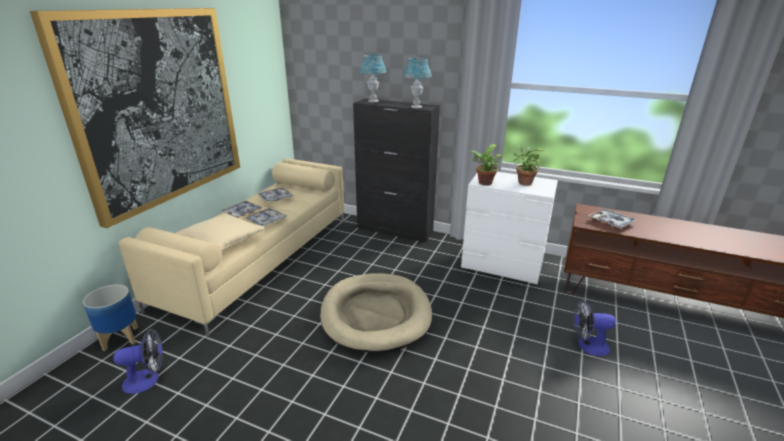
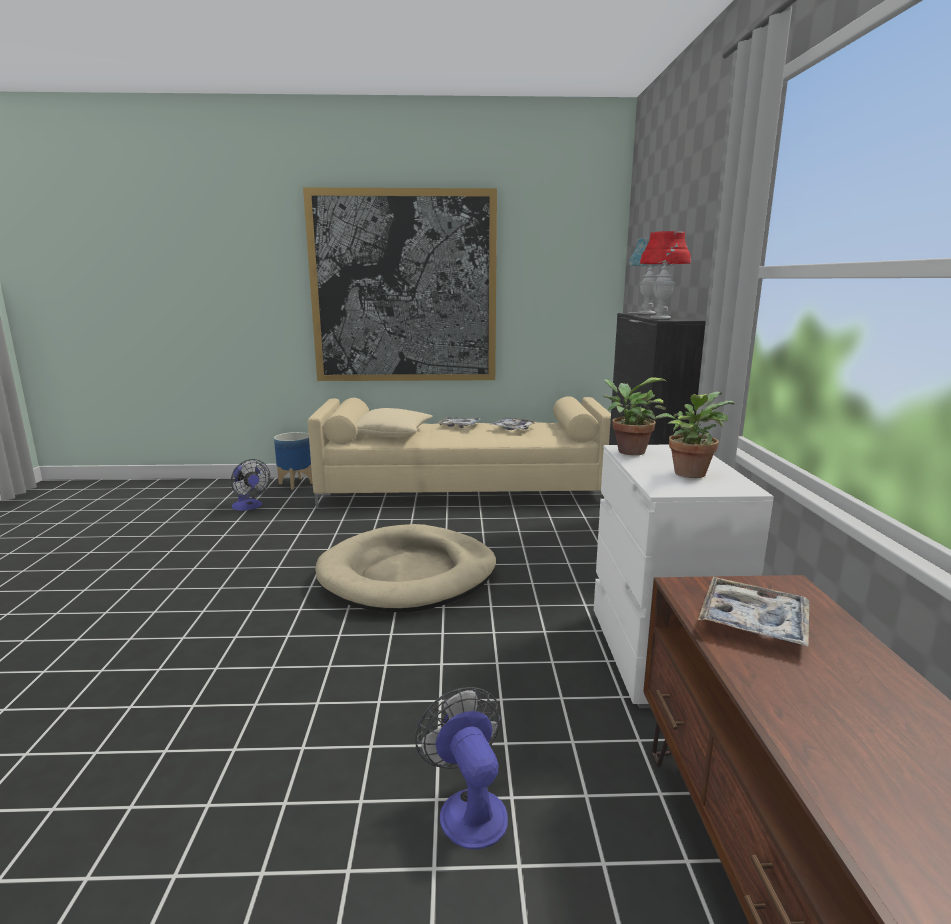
camera: 65 degrees right, 10 degrees down
(266, 221) = (453, 436): tray -> none
(416, 107) = (660, 318): blue table lamp -> red table lamp

